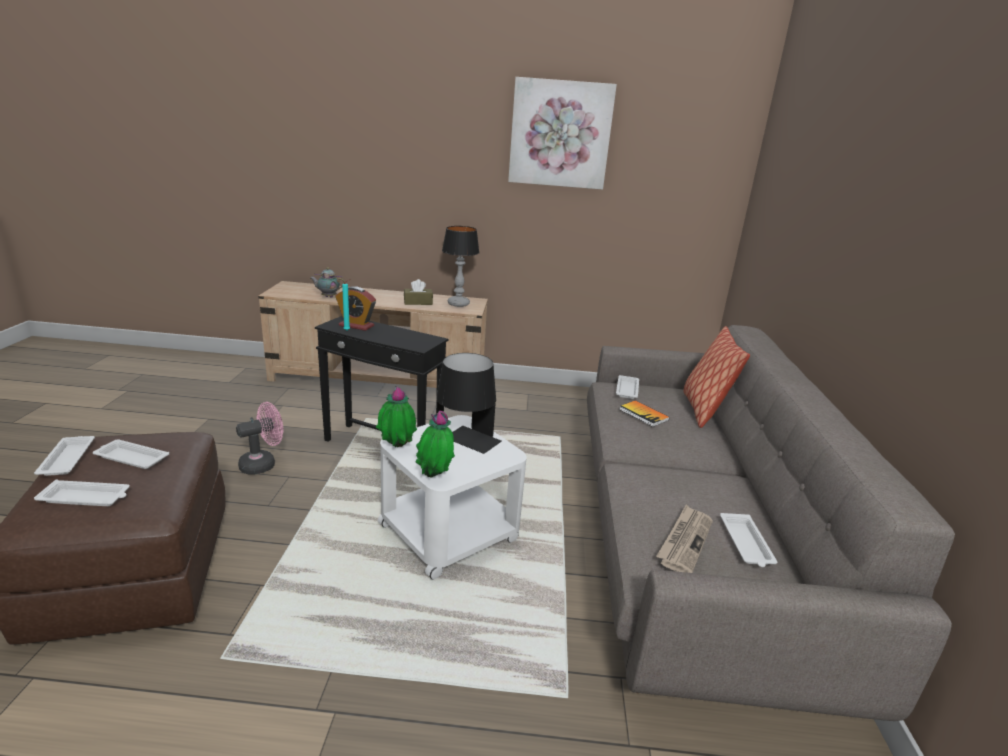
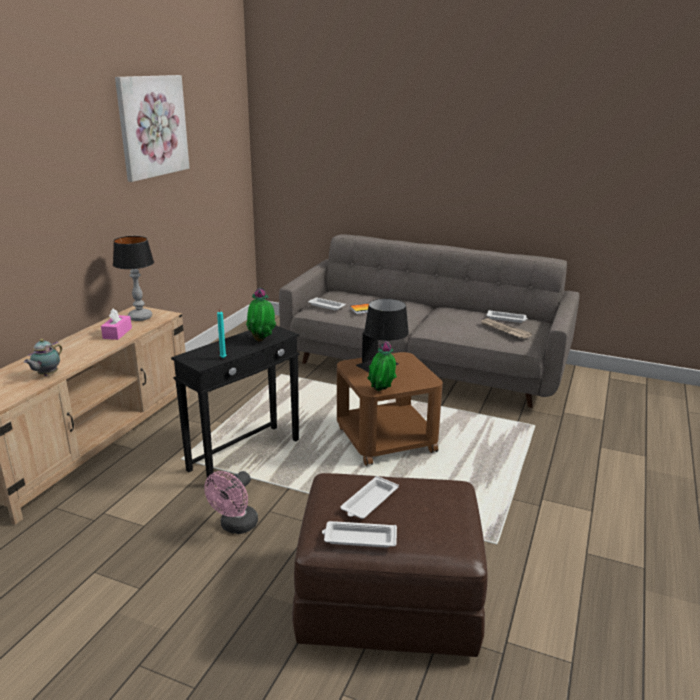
camera: 70 degrees left, 0 degrees up
(86, 498) = (433, 517): white tray -> none
(263, 464) = (235, 526): pink fan -> pink fan turned 135 degrees counterclockwise
(356, 326) = (212, 353): alarm clock -> none
(418, 302) = (117, 333): brown tissue box -> pink tissue box
(435, 477) = (425, 382): potted plant -> potted plant (262, 340)
(449, 531) = (385, 439): white side table -> brown side table
(703, 410) = (365, 294): pillow -> none

